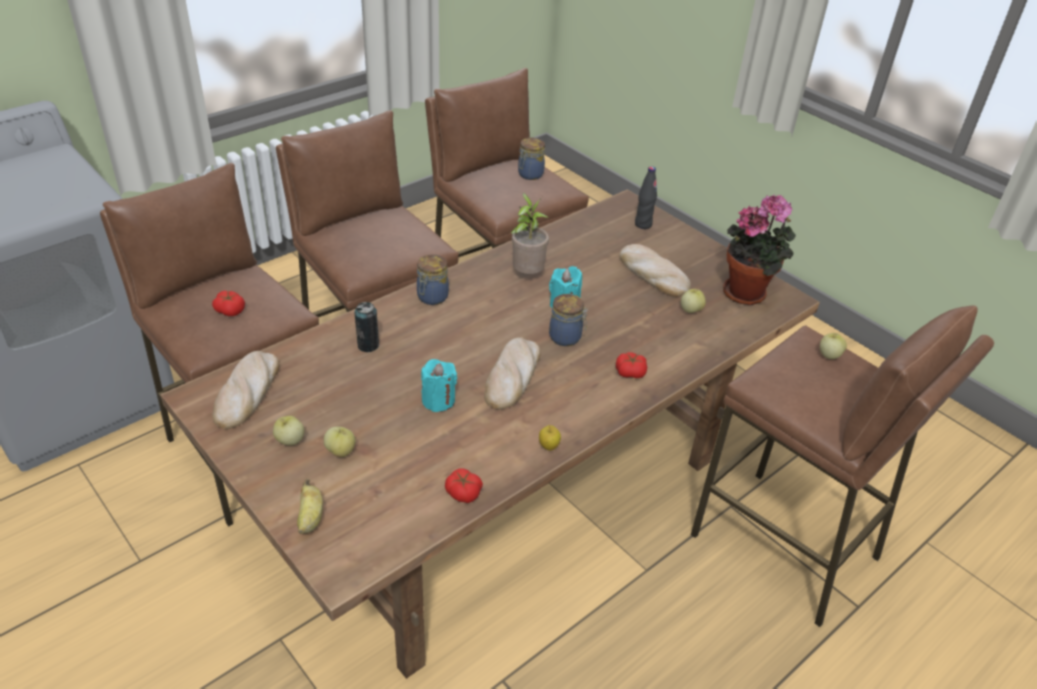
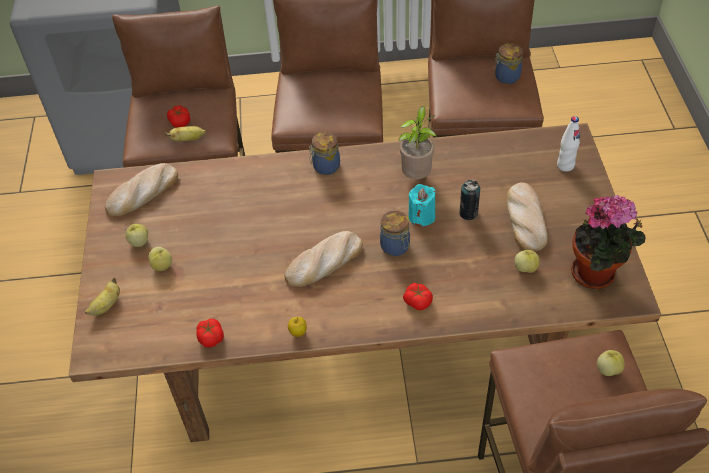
camera: 40 degrees right, 10 degrees up
(256, 323) = (188, 139): none -> banana
(368, 345) = (247, 189): can -> can (468, 213)
(438, 400) = (256, 257): turquoise candle -> none
(643, 224) = (565, 165): black bottle -> white bottle

